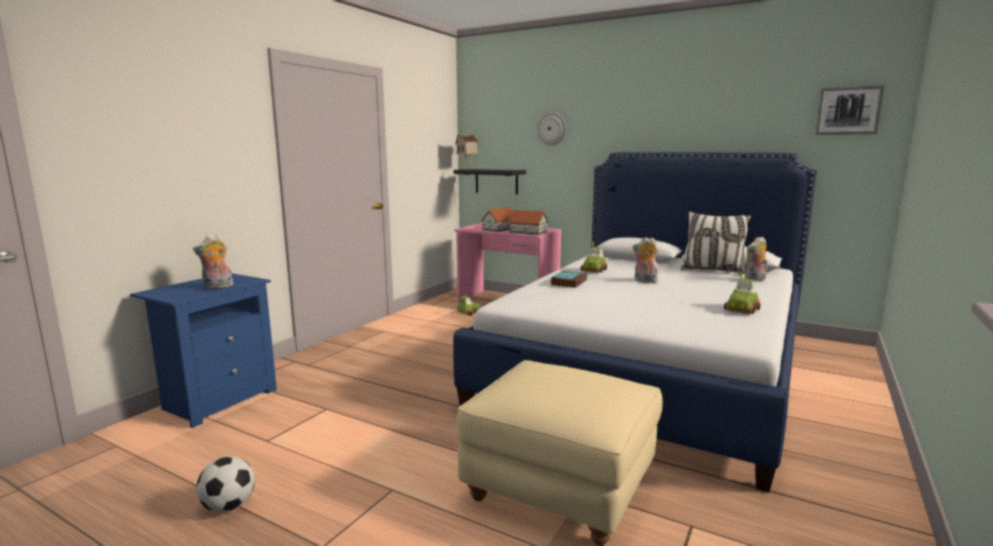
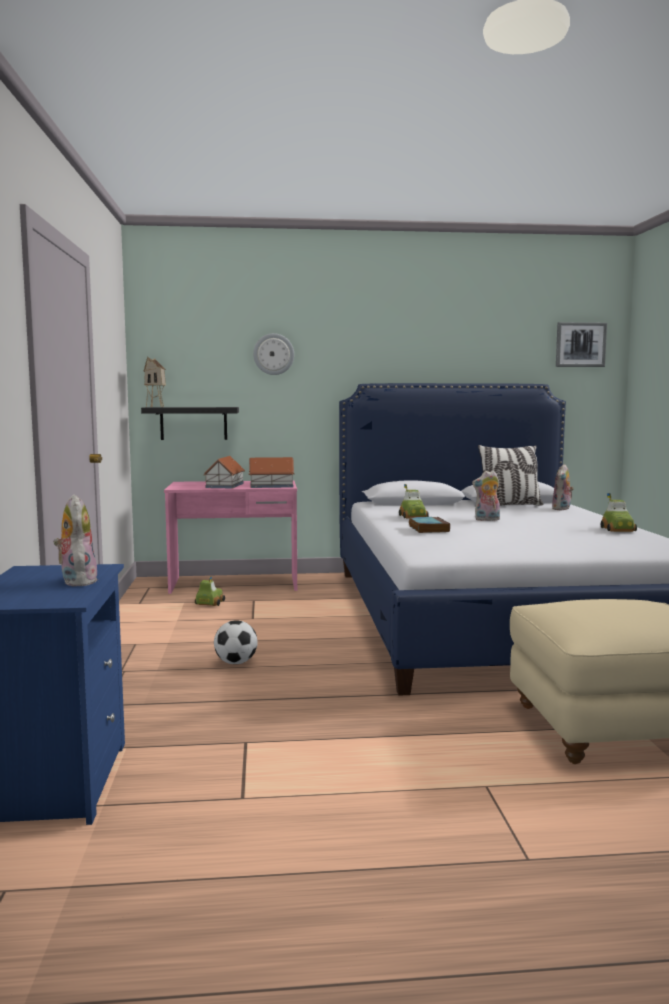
camera: 35 degrees left, 5 degrees down
(217, 287) = (76, 581): plush toy -> plush toy turned 135 degrees clockwise
(229, 506) = (349, 874): football -> football (236, 662)

